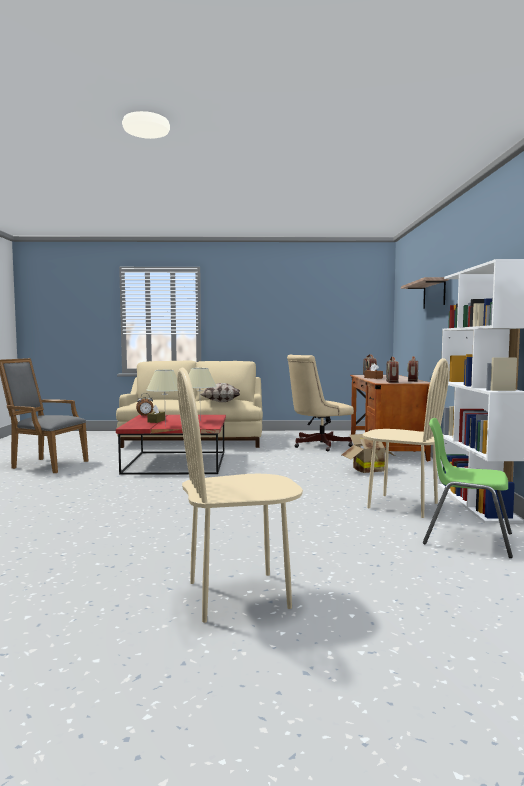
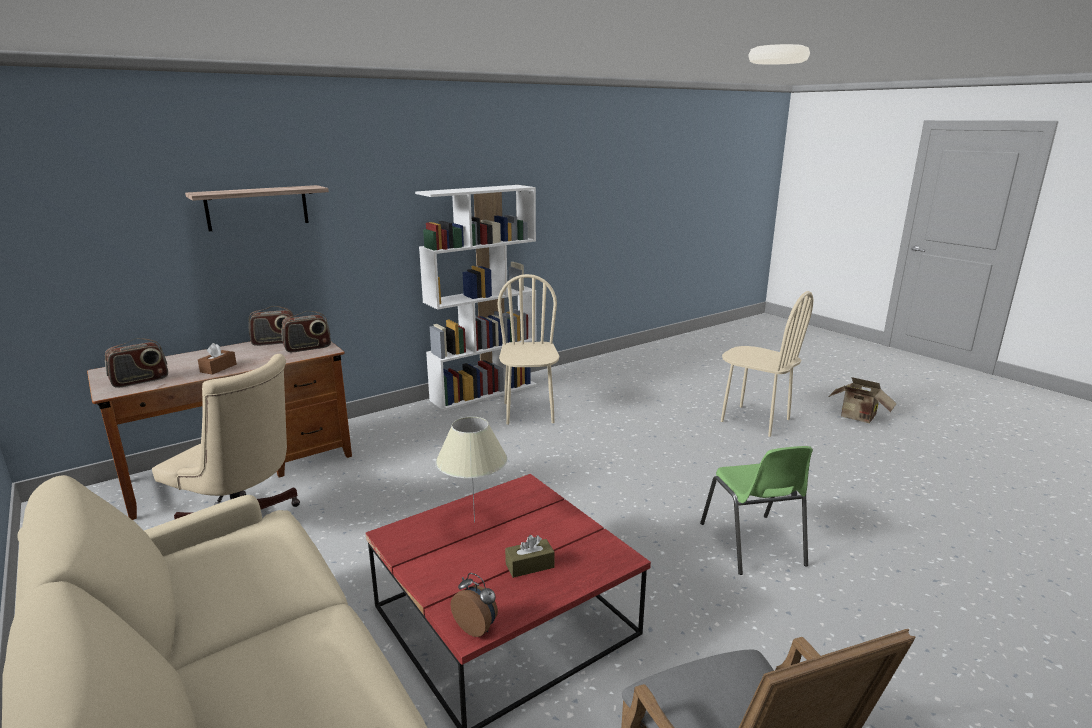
camera: 125 degrees left, 15 degrees up
(165, 426) = (566, 526): beige table lamp -> none
(220, 402) = (279, 557): pillow -> none
(366, 470) = (407, 452): cardboard box -> cardboard box (858, 417)
(466, 538) = (577, 386): green chair -> green chair (752, 545)

